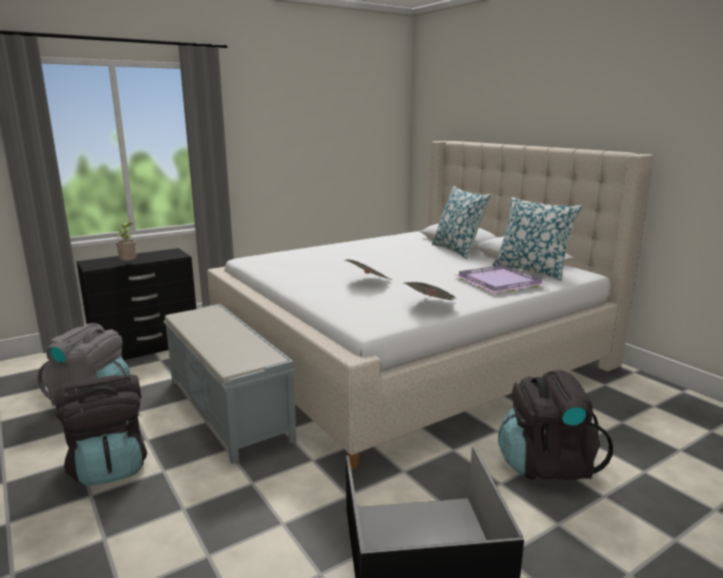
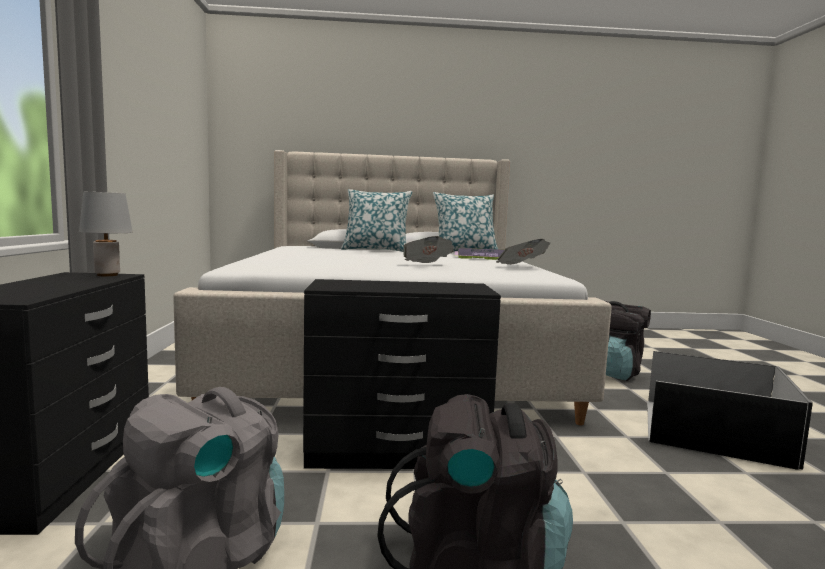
camera: 60 degrees left, 10 degrees down
(129, 264) = (82, 288): potted plant -> none
(177, 254) = (108, 275): none -> grey table lamp
(228, 409) = (397, 452): grey bench -> black dresser

